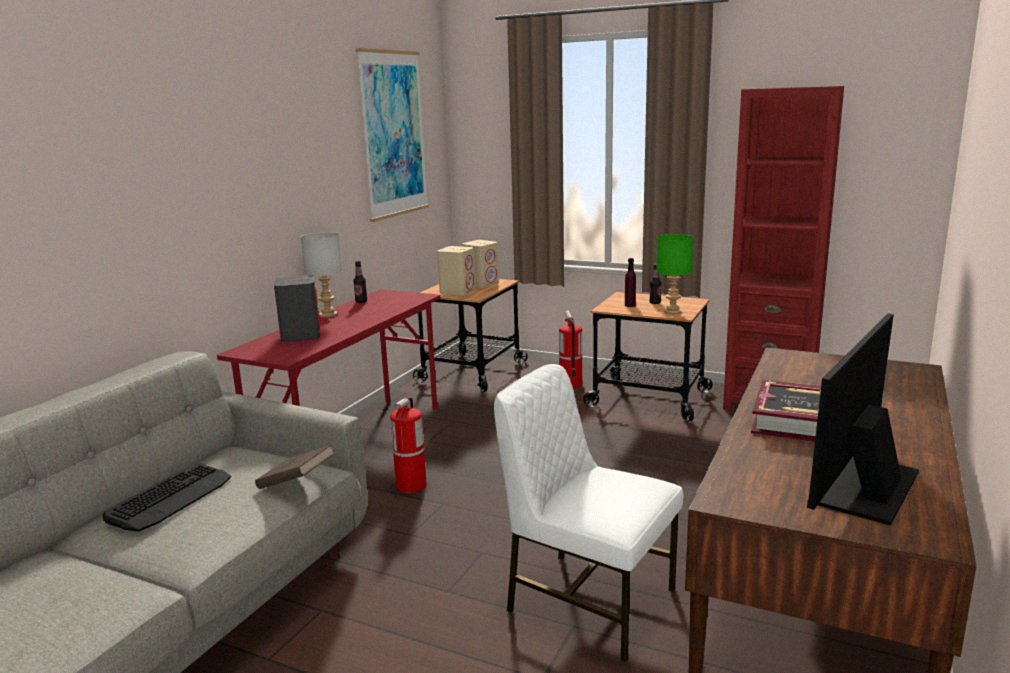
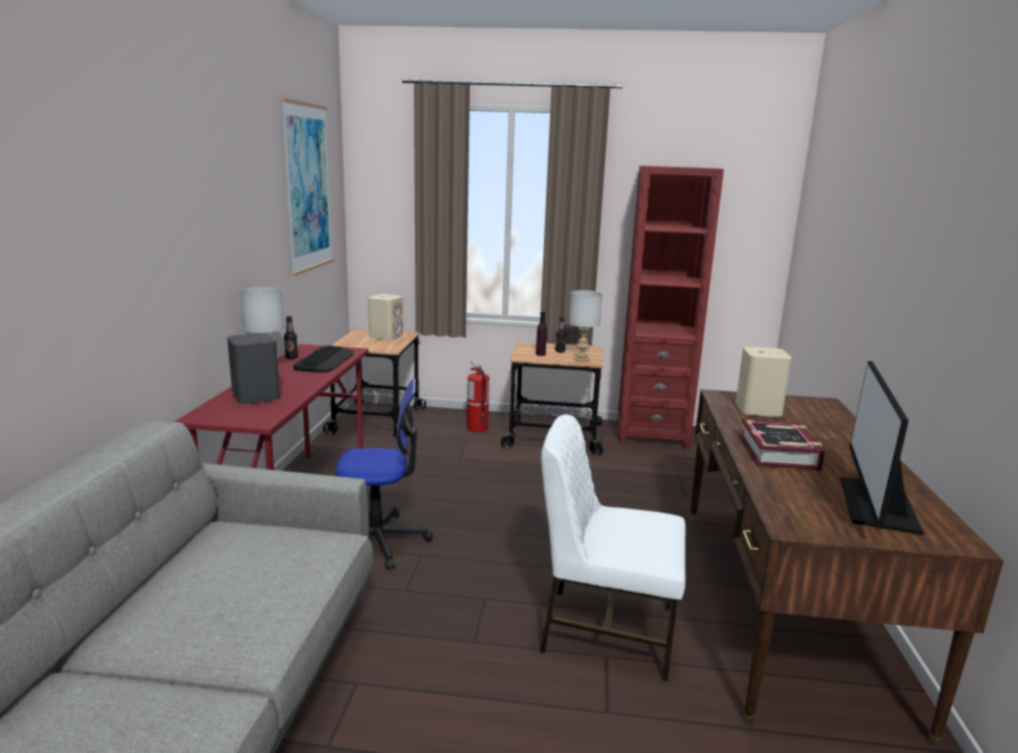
camera: 20 degrees left, 0 degrees up
(170, 498) = (189, 588): keyboard -> keyboard (325, 360)
(296, 483) = (324, 554): brown book -> none
(411, 486) = (379, 541): fire extinguisher -> office chair
(457, 291) = (368, 344): beige speaker -> beige speaker (758, 409)
(673, 312) = (582, 359): green table lamp -> grey table lamp

